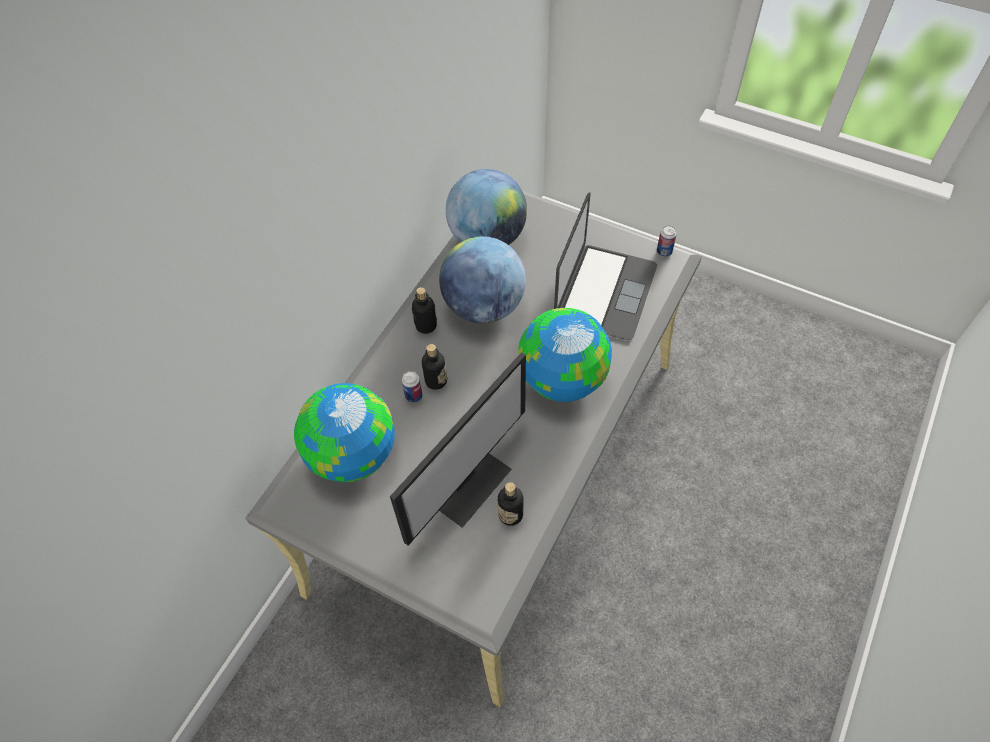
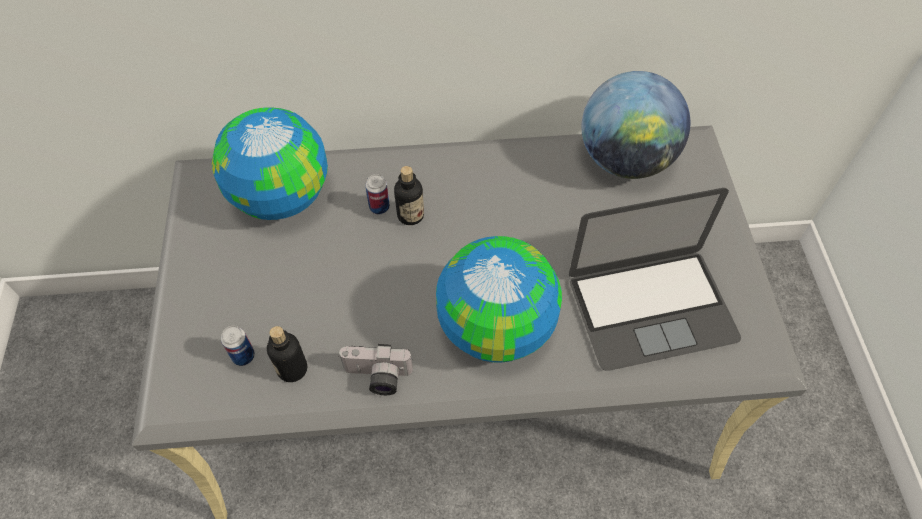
camera: 55 degrees right, 0 degrees up
(426, 325) = (470, 171): bottle -> none
(467, 482) = (307, 309): monitor -> none
(483, 306) = (534, 205): globe -> none
(553, 465) = (377, 378): none -> camera
(664, 252) = (767, 340): can -> can (243, 356)

